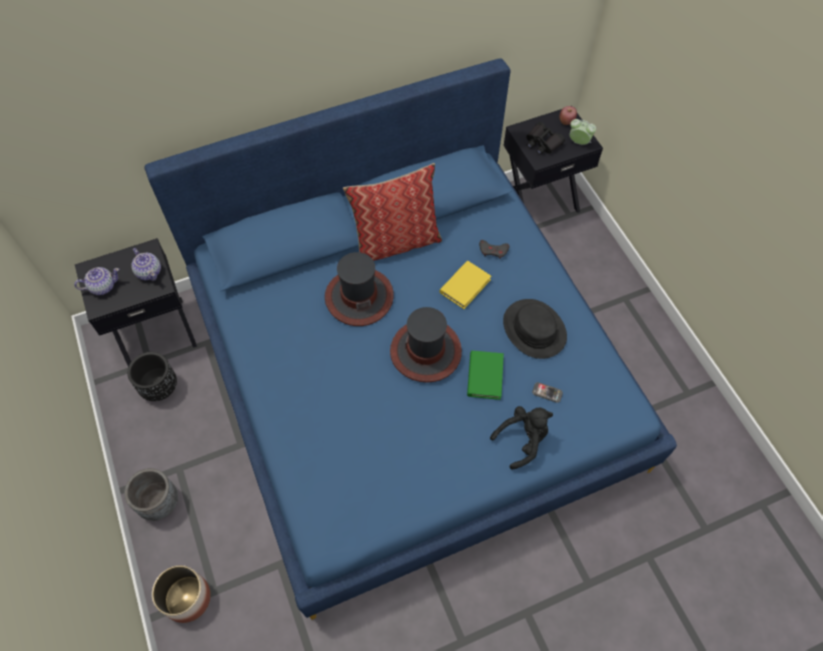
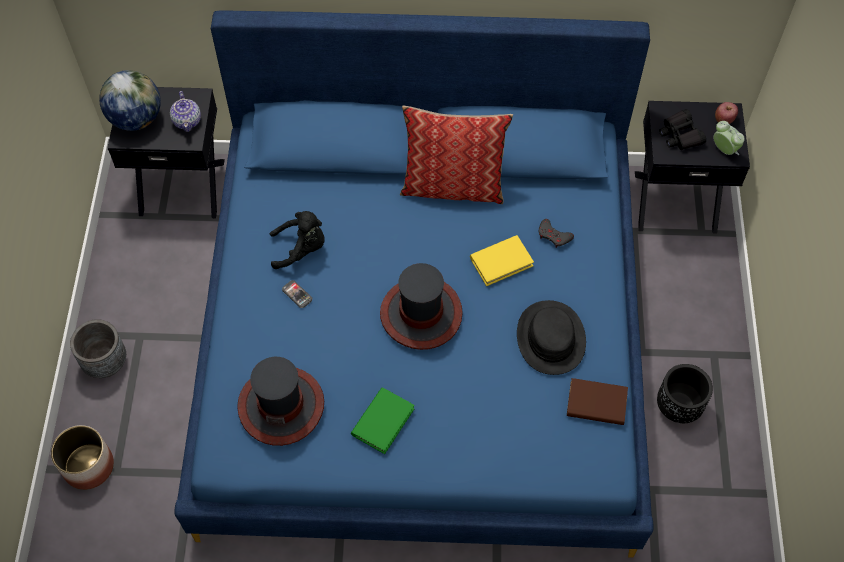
camera: 25 degrees right, 0 degrees up
(102, 286) = (136, 119): teapot -> globe
(160, 388) = (159, 247): black planter -> black planter (678, 407)
(359, 296) = (382, 229): hat -> hat (281, 405)
(485, 376) = (470, 365): green book -> green book (383, 421)
(522, 440) = (473, 447): black plush toy -> black plush toy (301, 249)
(547, 392) = (526, 410): phone -> phone (297, 294)
(595, 365) = (596, 403): none -> brown book

